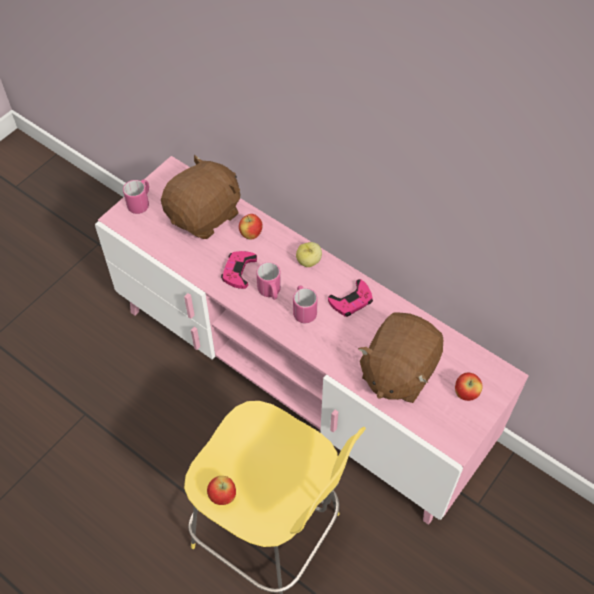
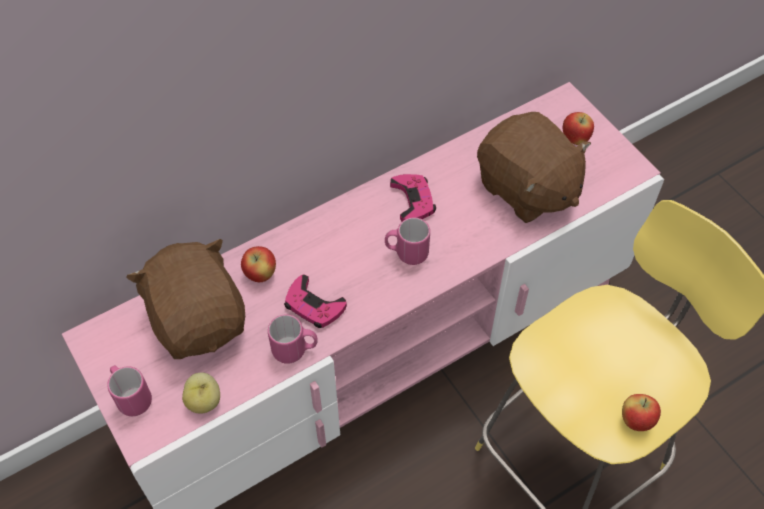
camera: 70 degrees left, 0 degrees up
(270, 292) = (363, 279): pink mug -> pink mug (295, 350)
(308, 261) = (335, 225): apple -> apple (204, 401)

